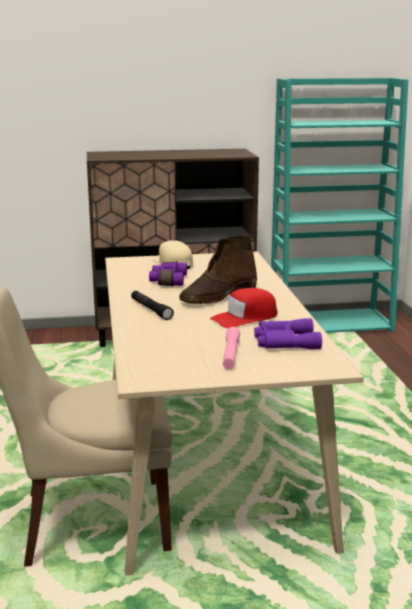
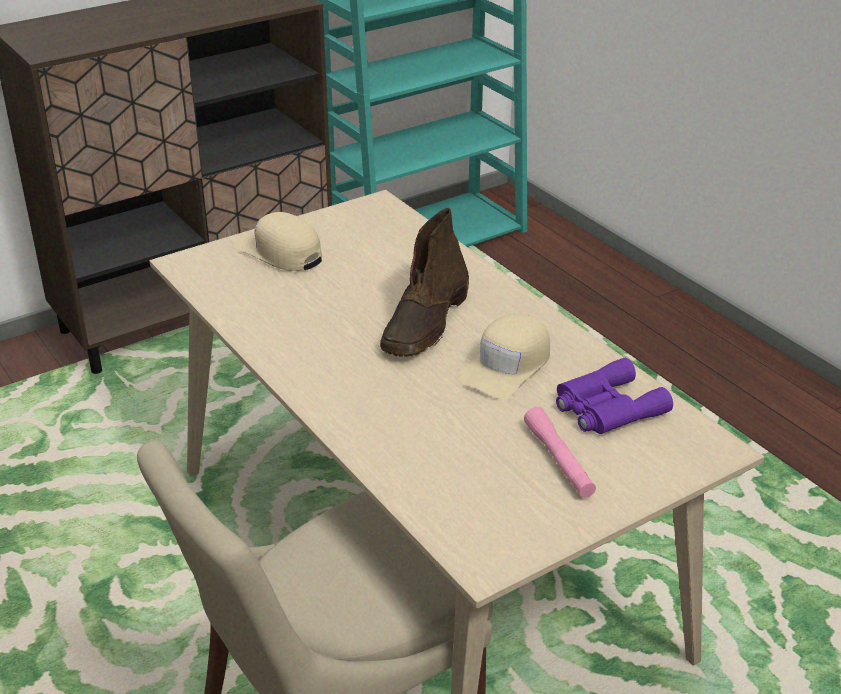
camera: 25 degrees left, 15 degrees up
(151, 310) = (351, 384): black flashlight -> none
(167, 281) = (312, 302): purple binoculars -> none
(245, 318) = (507, 366): red cap -> beige cap

